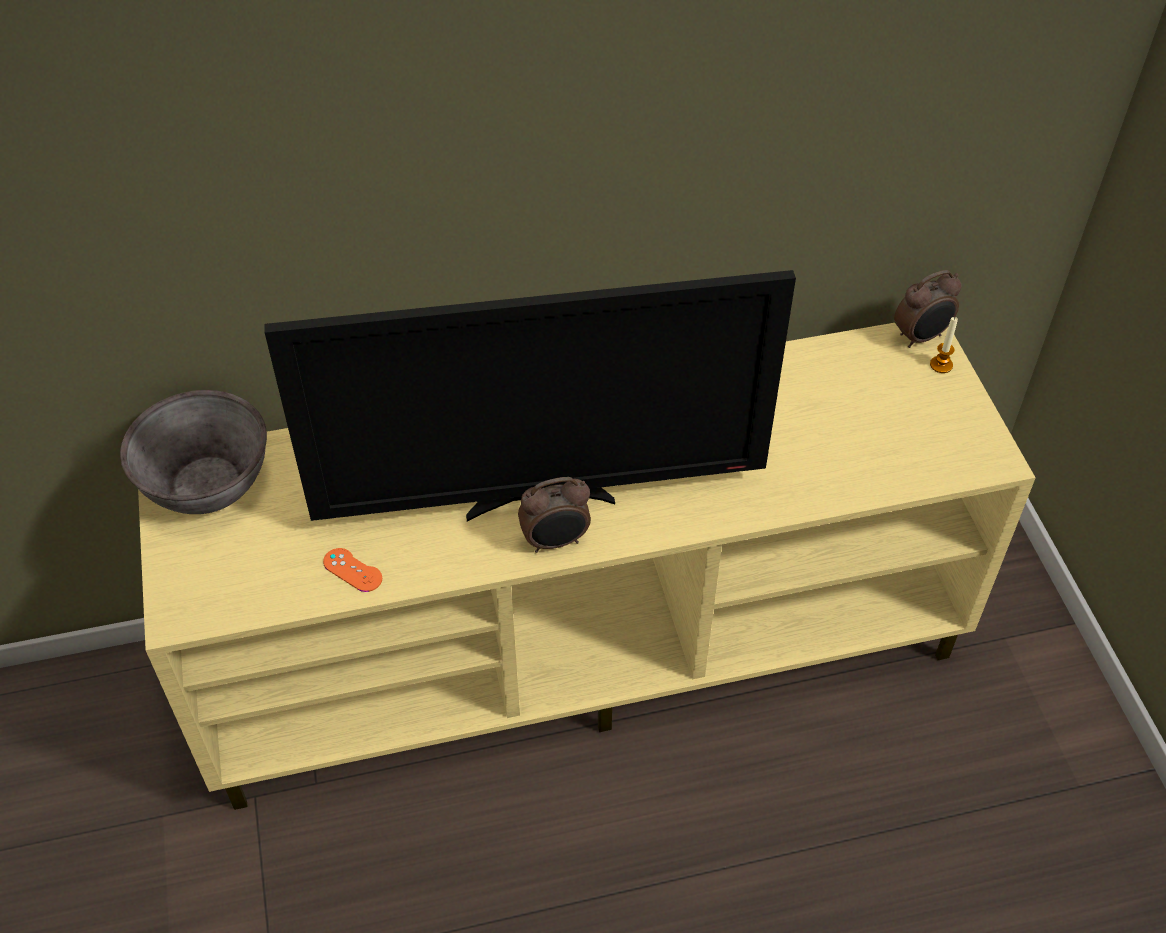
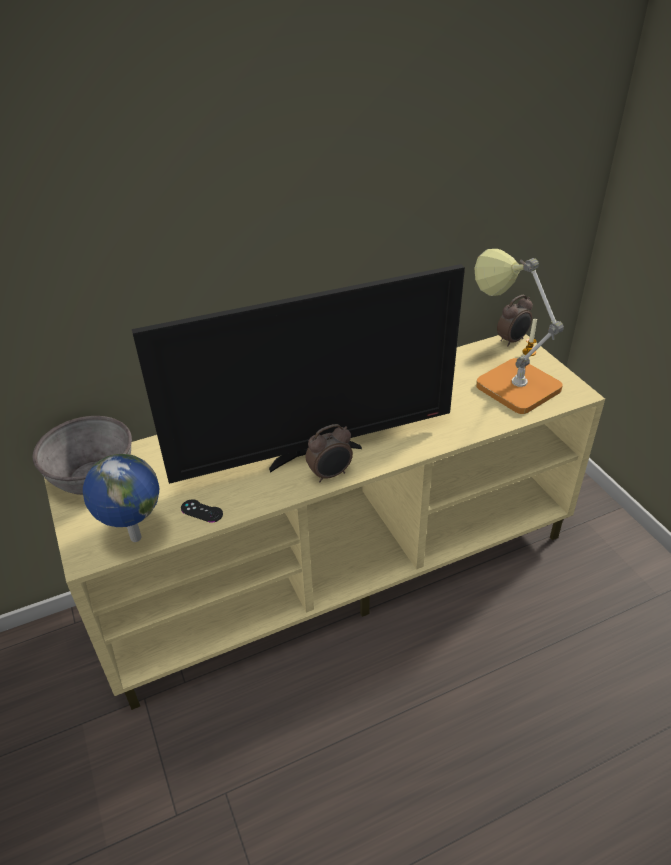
camera: 10 degrees left, 10 degrees down
(249, 597) = (134, 538): none -> globe
(352, 570) = (201, 511): orange game controller -> black game controller
(887, 420) = (509, 382): none -> table lamp

